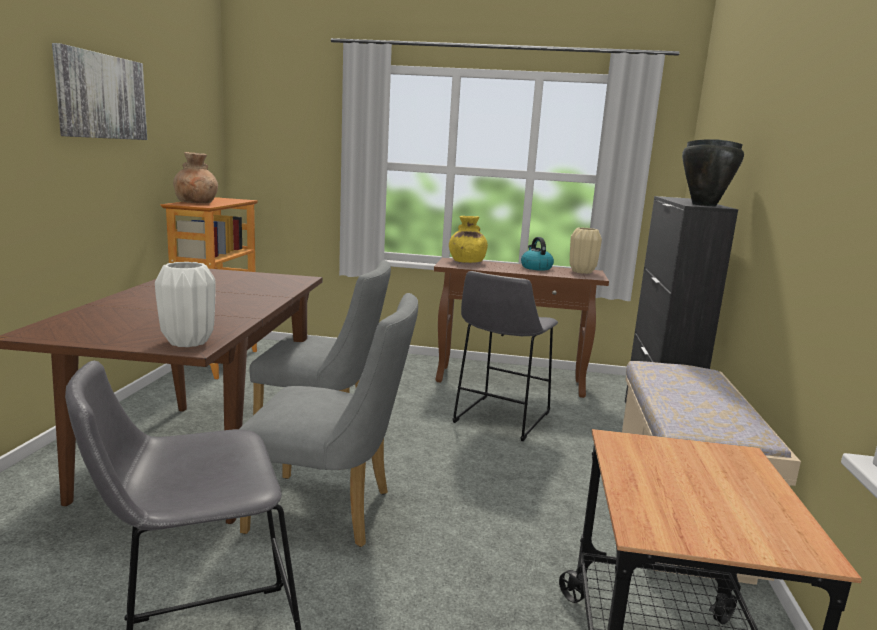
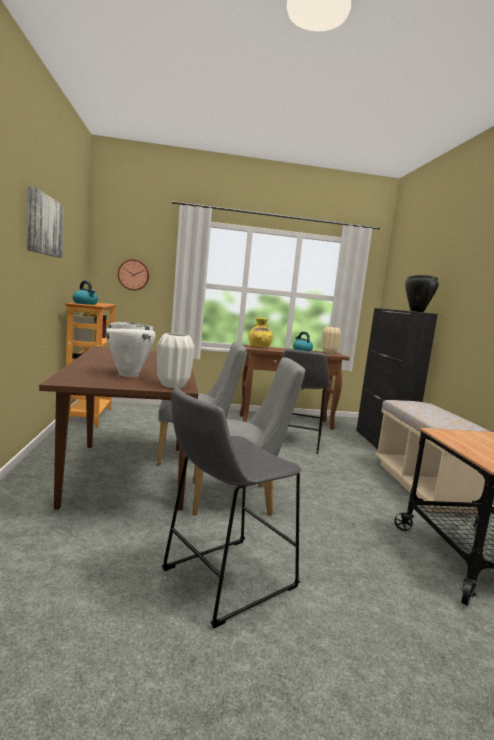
camera: 15 degrees left, 5 degrees down
(151, 321) = (128, 375): none -> white cooking pot
(196, 203) = (85, 303): brown vase -> kettle
(287, 155) = (133, 275): none -> wall clock

